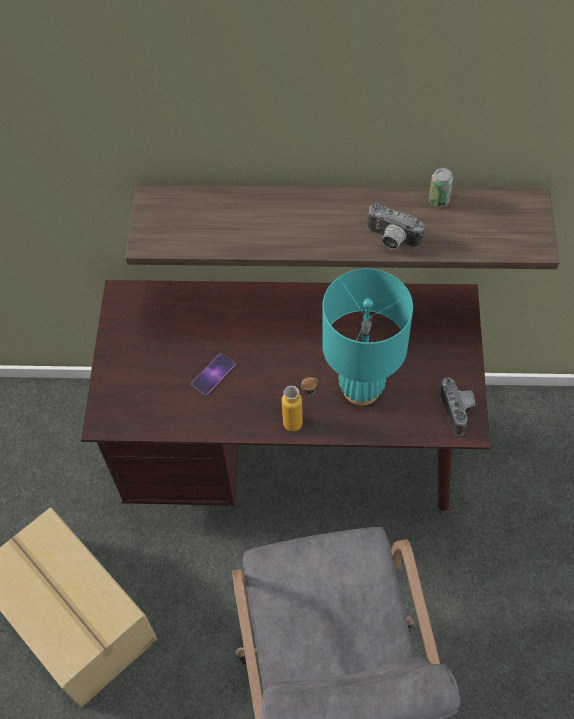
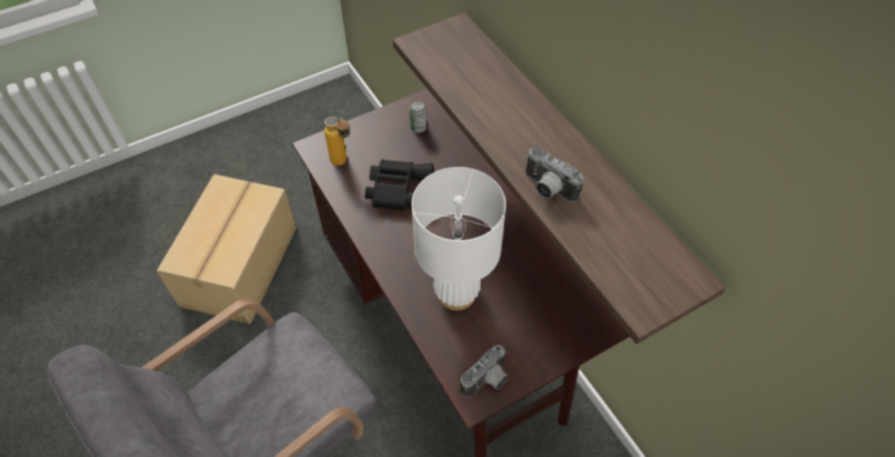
camera: 55 degrees right, 5 degrees down
(213, 374) = (399, 188): phone -> black binoculars
(300, 420) = (396, 266): bottle -> bottle (344, 163)
(361, 388) = (457, 293): turquoise table lamp -> white table lamp
(391, 240) = (547, 189): camera -> camera turned 45 degrees counterclockwise
(438, 200) = (624, 203): can -> can (418, 128)

